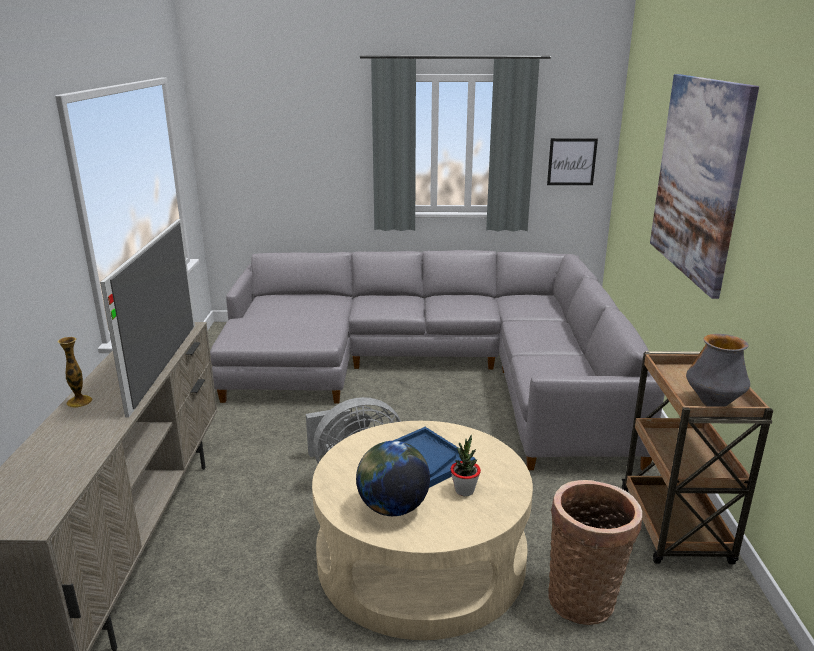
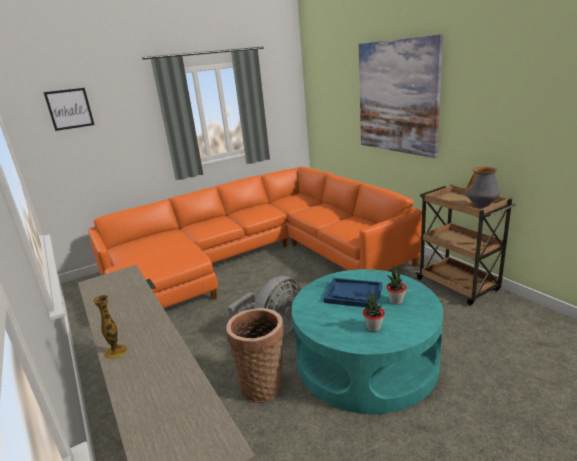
camera: 30 degrees left, 0 degrees up
(165, 365) = (149, 300): television -> none
(392, 508) = (373, 327): globe -> potted plant
(421, 556) = (366, 358): beige coffee table -> turquoise coffee table
(435, 371) = (255, 258): grey sofa -> orange sofa
(571, 161) = (283, 112): picture -> picture (69, 109)
(584, 598) = (463, 336): basket -> basket (263, 384)

